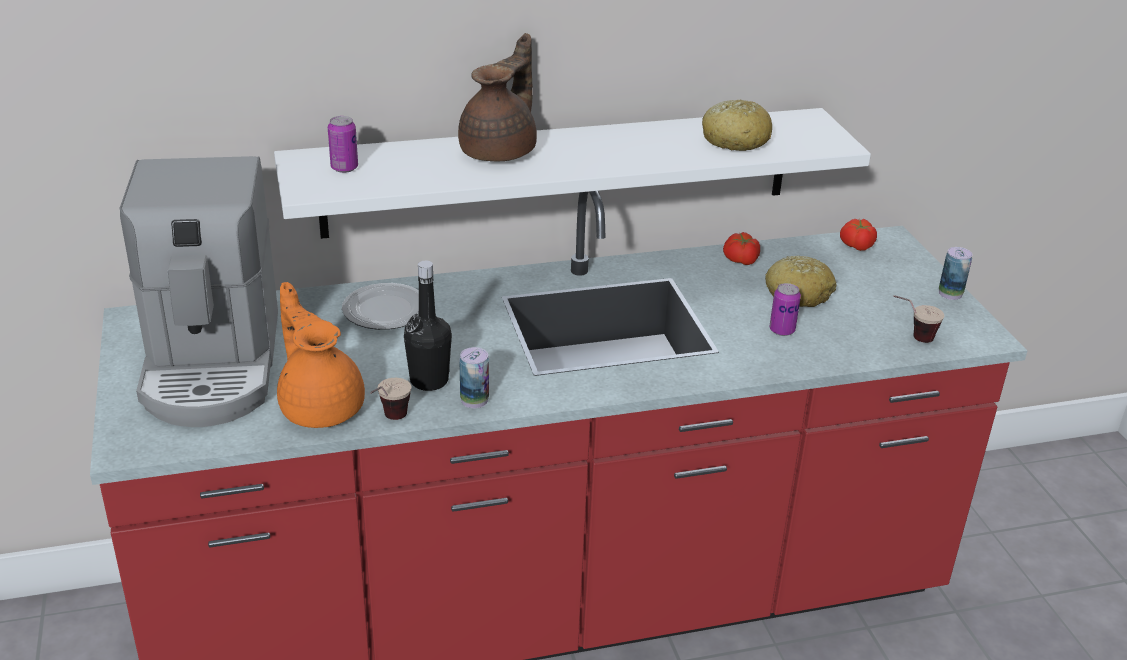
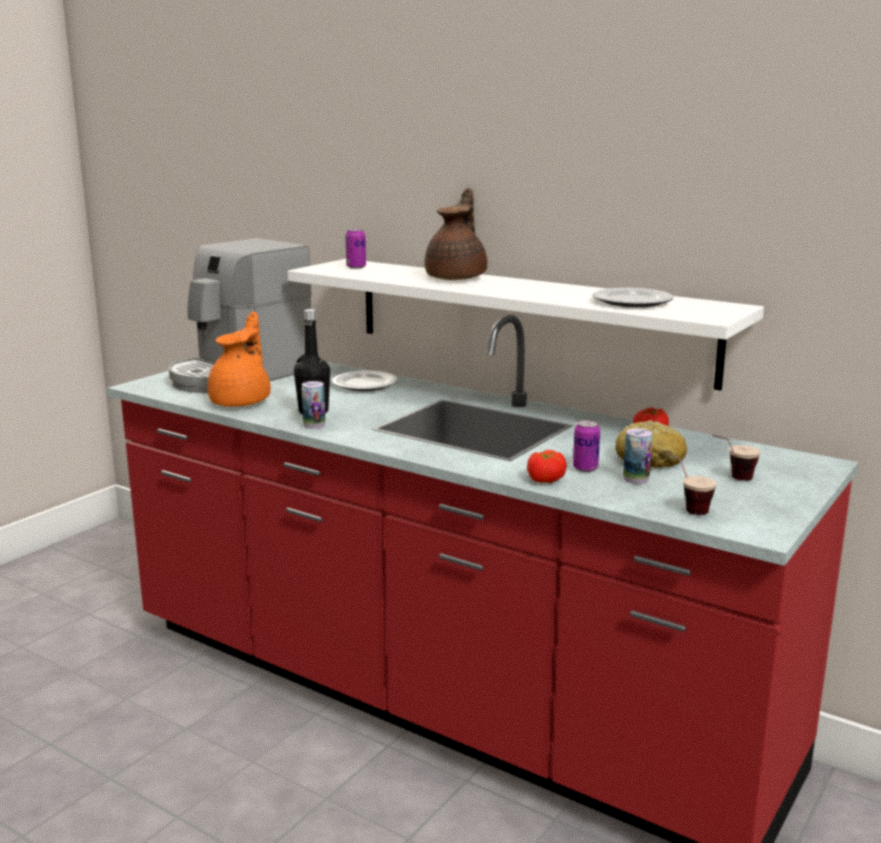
camera: 50 degrees right, 15 degrees down
(389, 421) = (255, 416): cup -> cup (731, 479)
(501, 151) = (457, 277): brown teapot -> brown teapot turned 60 degrees counterclockwise
(734, 139) = (631, 301): bread -> plate
(856, 245) = (776, 456): tomato -> tomato (544, 479)
(950, 294) = (796, 503): can -> can (636, 479)

